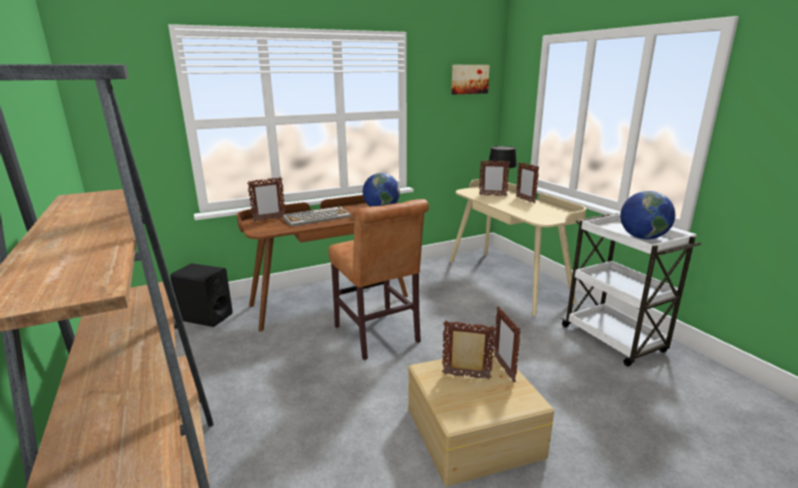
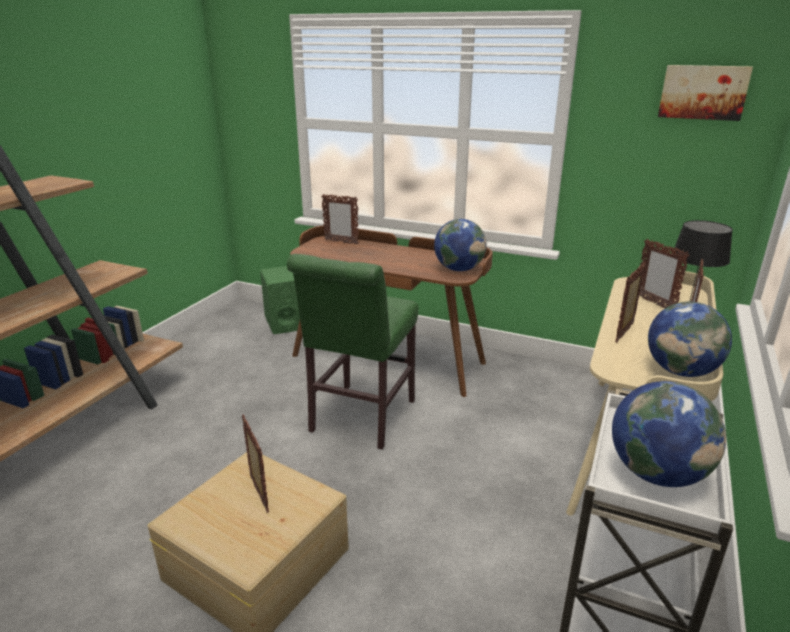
camera: 50 degrees right, 5 degrees up
(206, 317) = (284, 323): black speaker -> green speaker
(317, 217) = (379, 255): keyboard -> none
(378, 336) = (360, 419): brown chair -> green chair
(504, 368) = (300, 516): picture frame -> picture frame (625, 333)
(559, 213) = (681, 371): none -> globe

